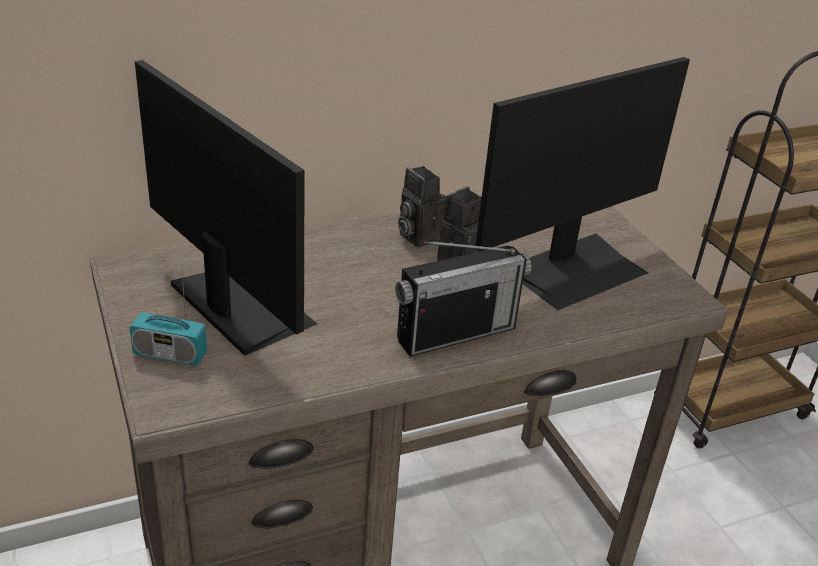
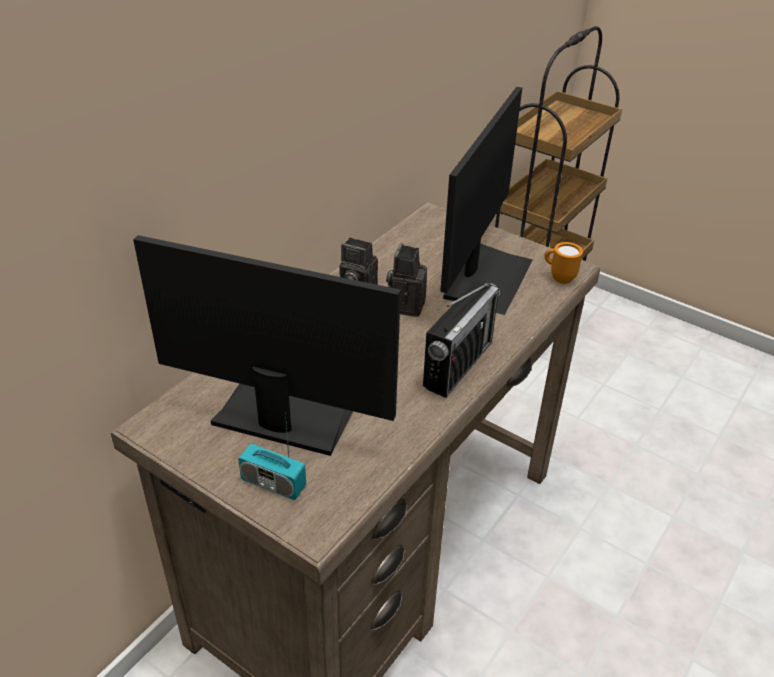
camera: 30 degrees left, 5 degrees up
(170, 354) = (273, 483): radio -> radio turned 45 degrees clockwise
(661, 300) = (558, 278): none -> orange mug

